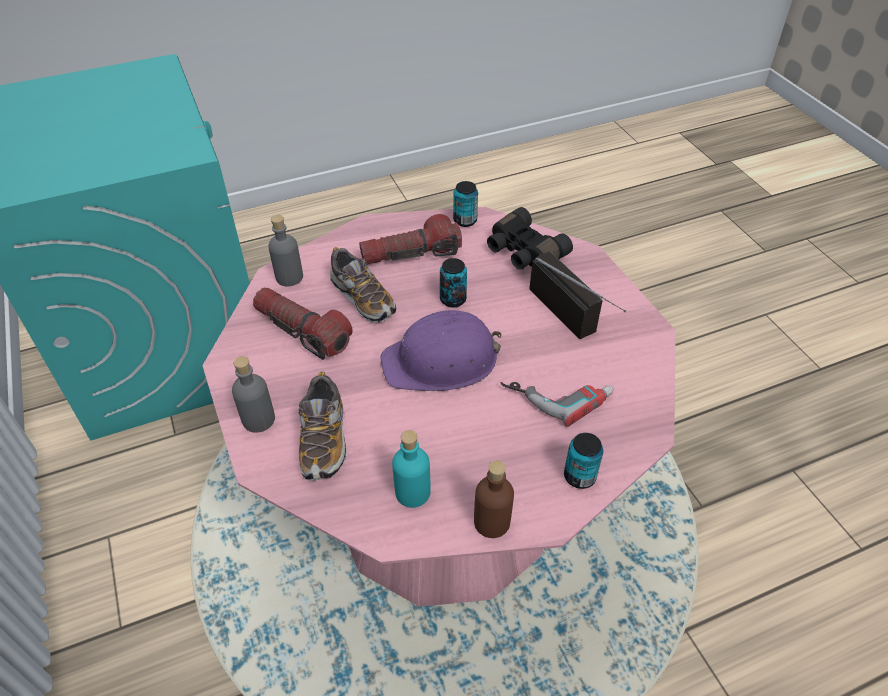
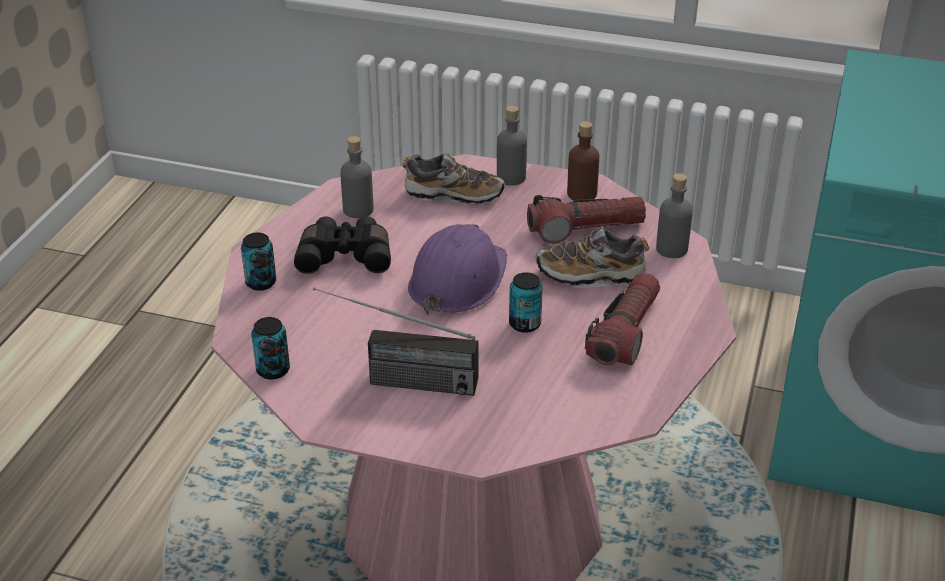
camera: 130 degrees right, 10 degrees down
(324, 440) = (453, 195): shoe -> shoe turned 150 degrees clockwise
(412, 492) = (358, 210): turquoise bottle -> grey bottle
(465, 220) = (644, 400): can -> can (273, 370)
(492, 522) = (289, 228): brown bottle -> brown bottle (581, 194)
(523, 252) = (540, 410): black binoculars -> black binoculars (345, 256)
(558, 392) = (341, 319): power drill -> none

